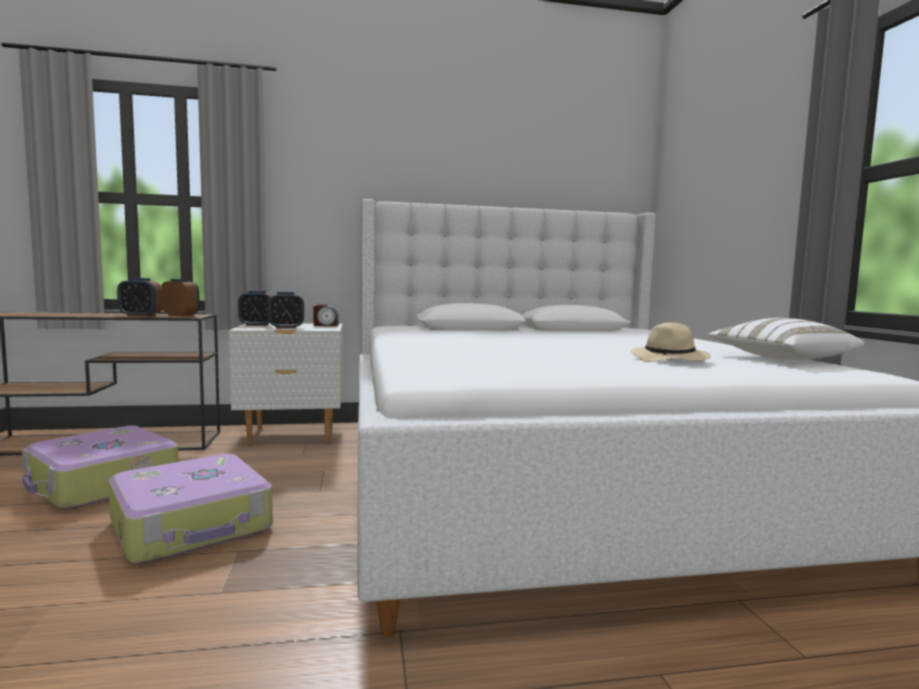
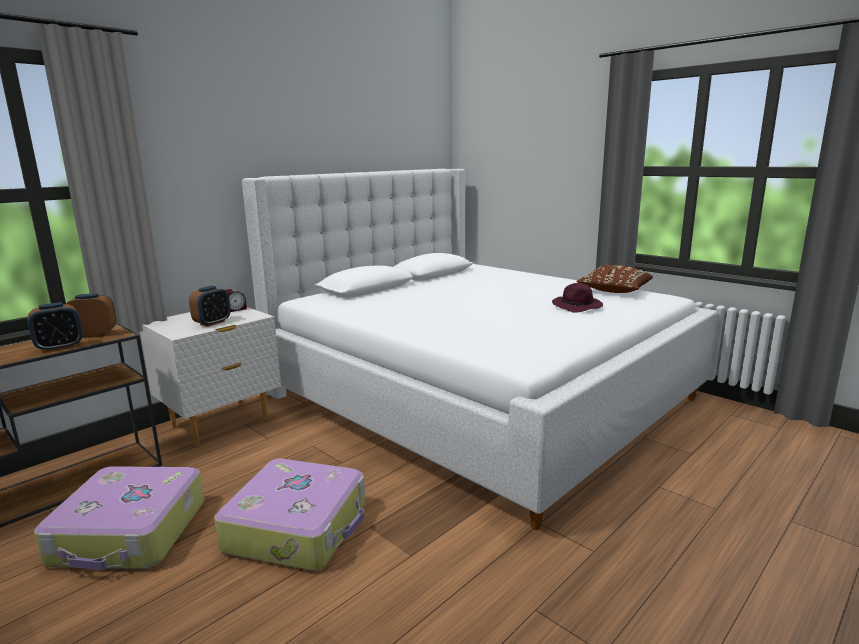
camera: 35 degrees left, 10 degrees up
(257, 325) = (169, 325): alarm clock -> none
(670, 359) = (577, 307): beige hat -> purple hat
(780, 359) = (614, 291): white pillow -> brown pillow

